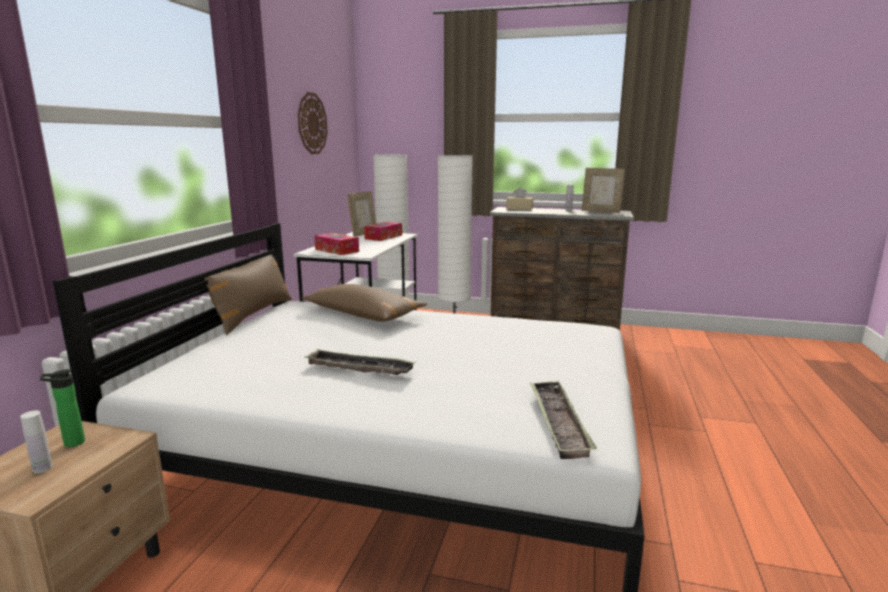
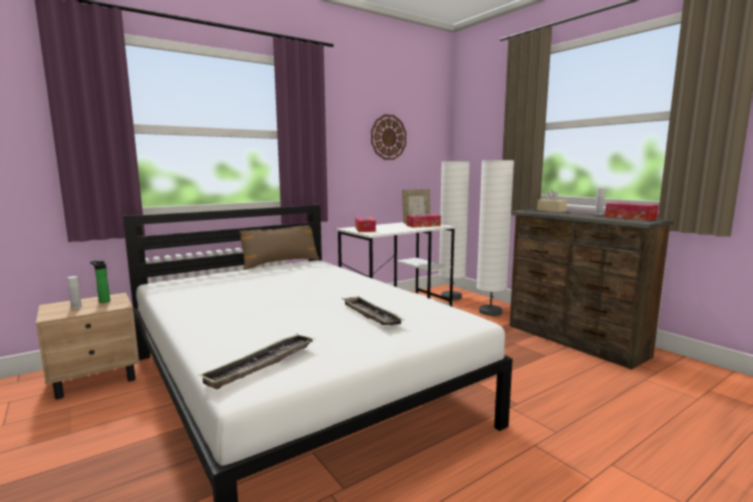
camera: 40 degrees right, 5 degrees down
(359, 368) = (250, 300): tray -> tray (370, 315)
(363, 314) = (333, 274): brown pillow -> none
(601, 211) = (630, 218): picture frame -> tissue box

